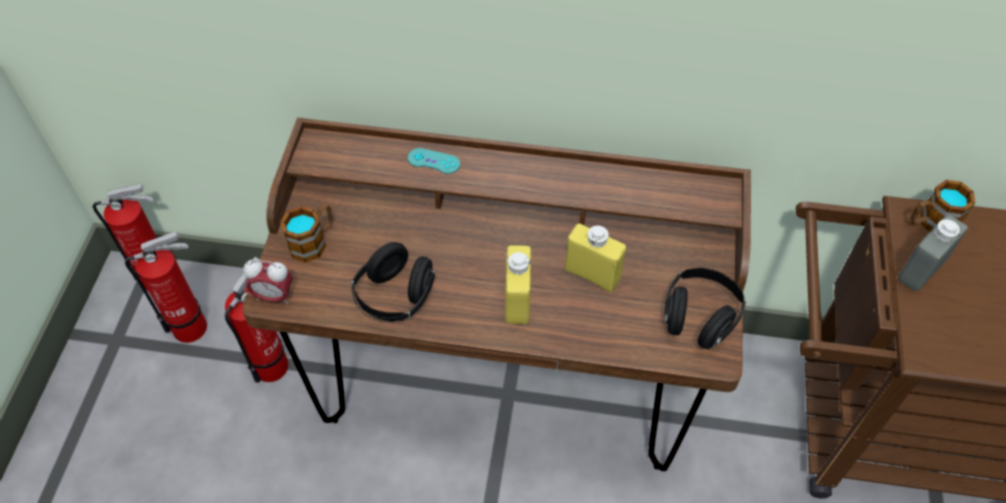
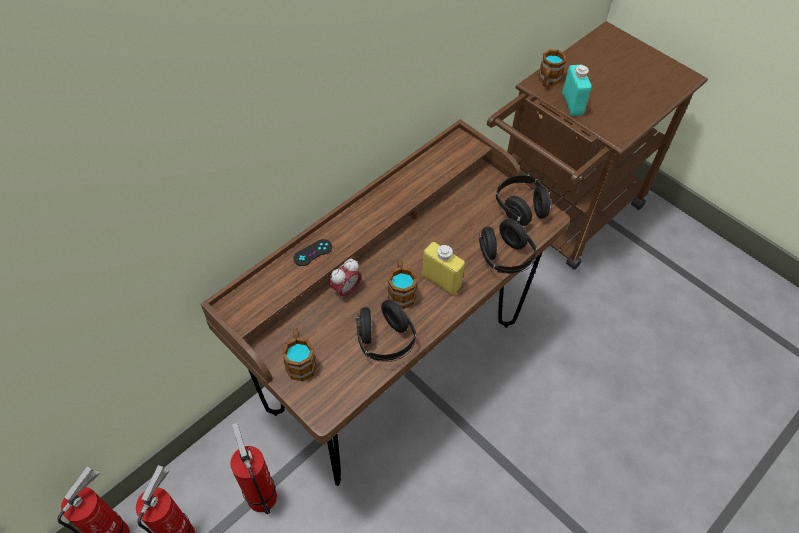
camera: 55 degrees left, 0 degrees up
(274, 296) = (324, 409): alarm clock -> alarm clock (346, 290)
(434, 161) = (313, 252): turquoise game controller -> black game controller
(470, 272) = (401, 291): none -> mug
(592, 274) = (453, 235): yellow bottle -> none
(608, 344) = (505, 258): none -> black headphones
(921, 270) = (572, 104): grey bottle -> turquoise bottle

